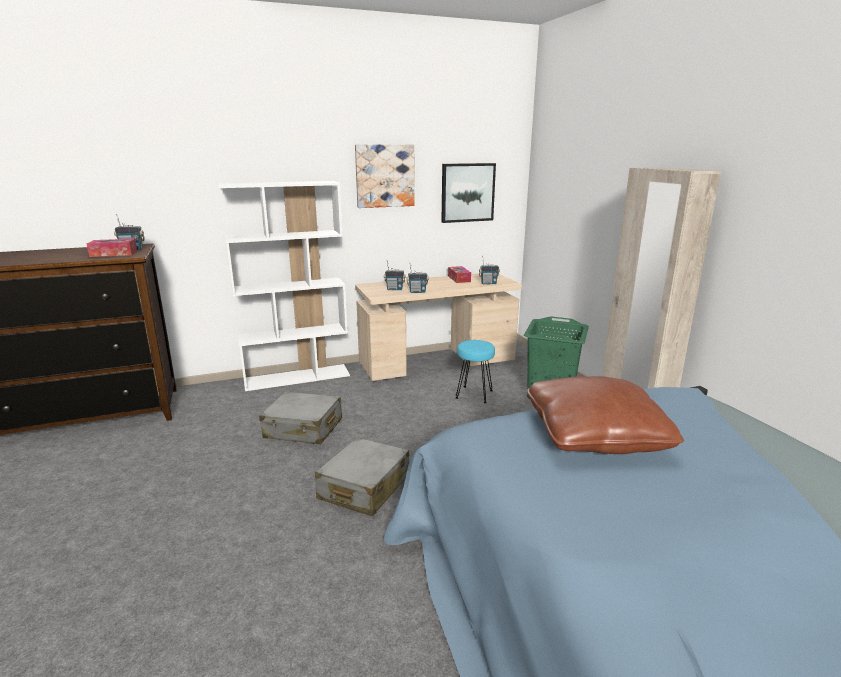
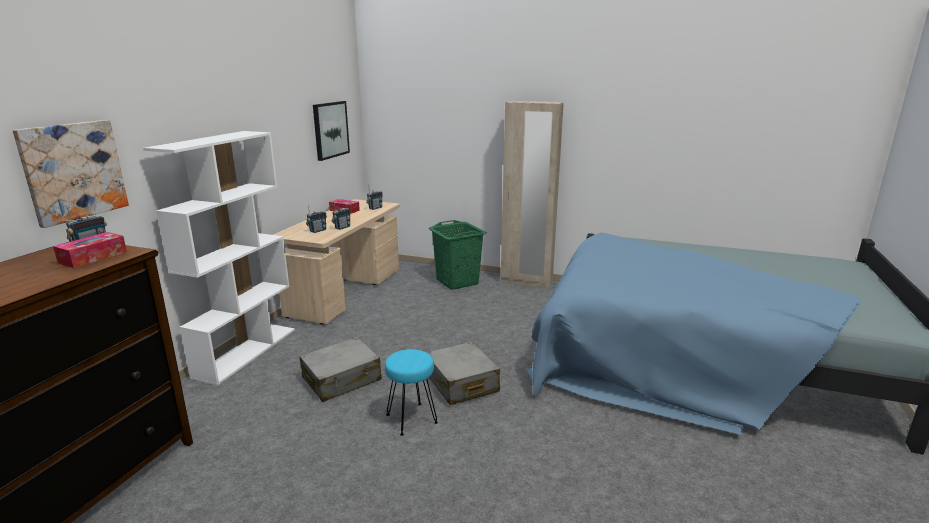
camera: 50 degrees left, 0 degrees up
(385, 176) = (276, 121): picture -> picture (73, 171)
(474, 395) = (415, 301): turquoise stool -> turquoise stool (411, 419)
(594, 434) = (618, 265): brown pillow -> none

